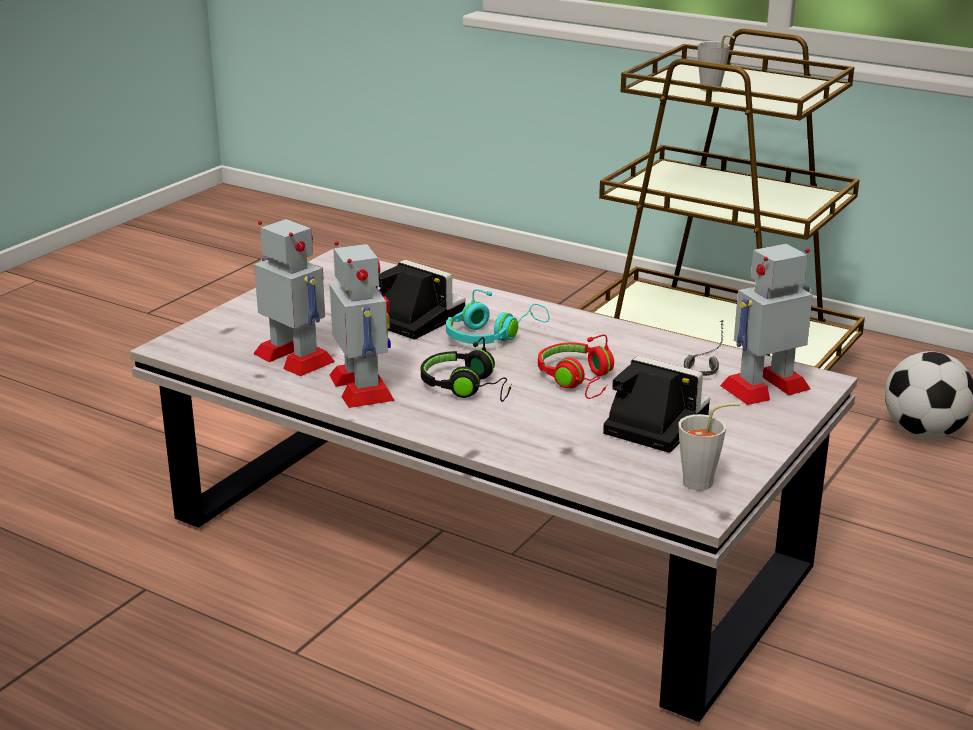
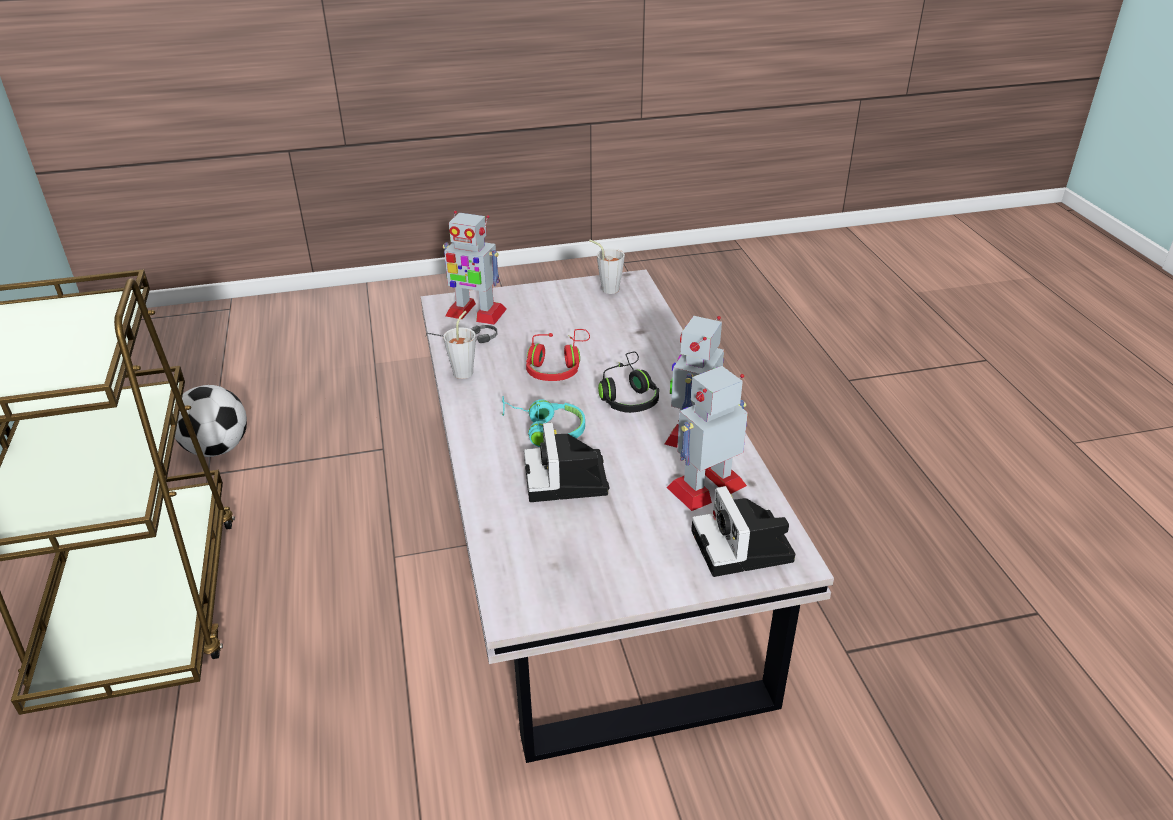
camera: 135 degrees left, 10 degrees up
(295, 358) = (707, 486): toy robot -> toy robot turned 60 degrees clockwise
(651, 424) = (572, 323): camera -> camera (744, 548)
(713, 90) = (73, 354): grey cup -> grey cup (465, 370)

